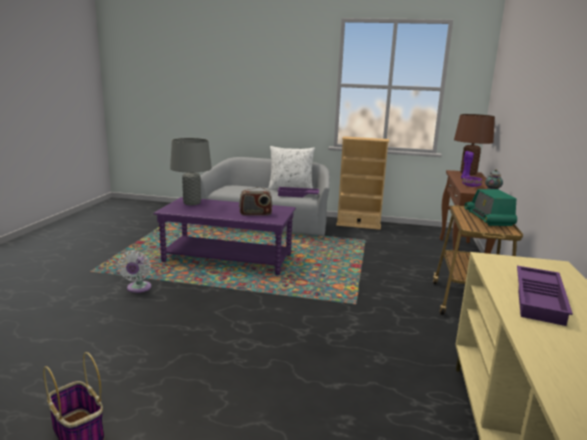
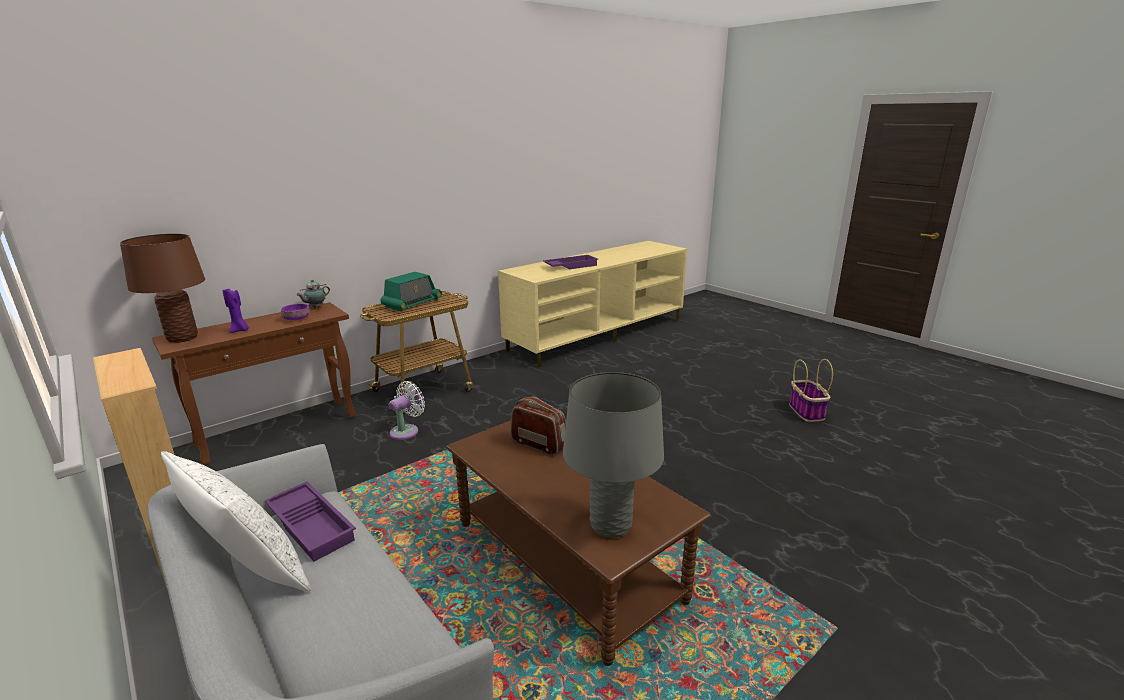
camera: 140 degrees left, 5 degrees up
(138, 288) = (748, 539): white fan -> white fan (407, 431)
(228, 258) = (565, 560): purple coffee table -> brown coffee table

